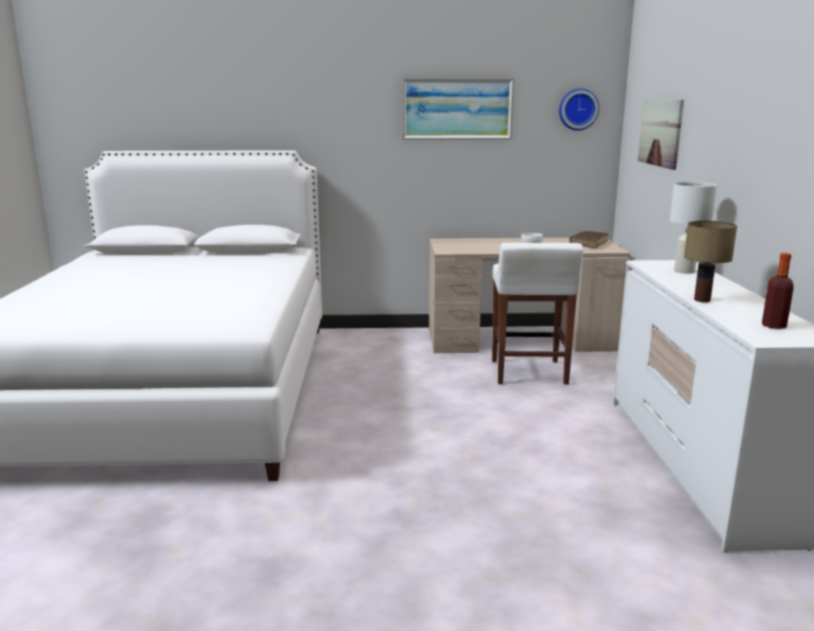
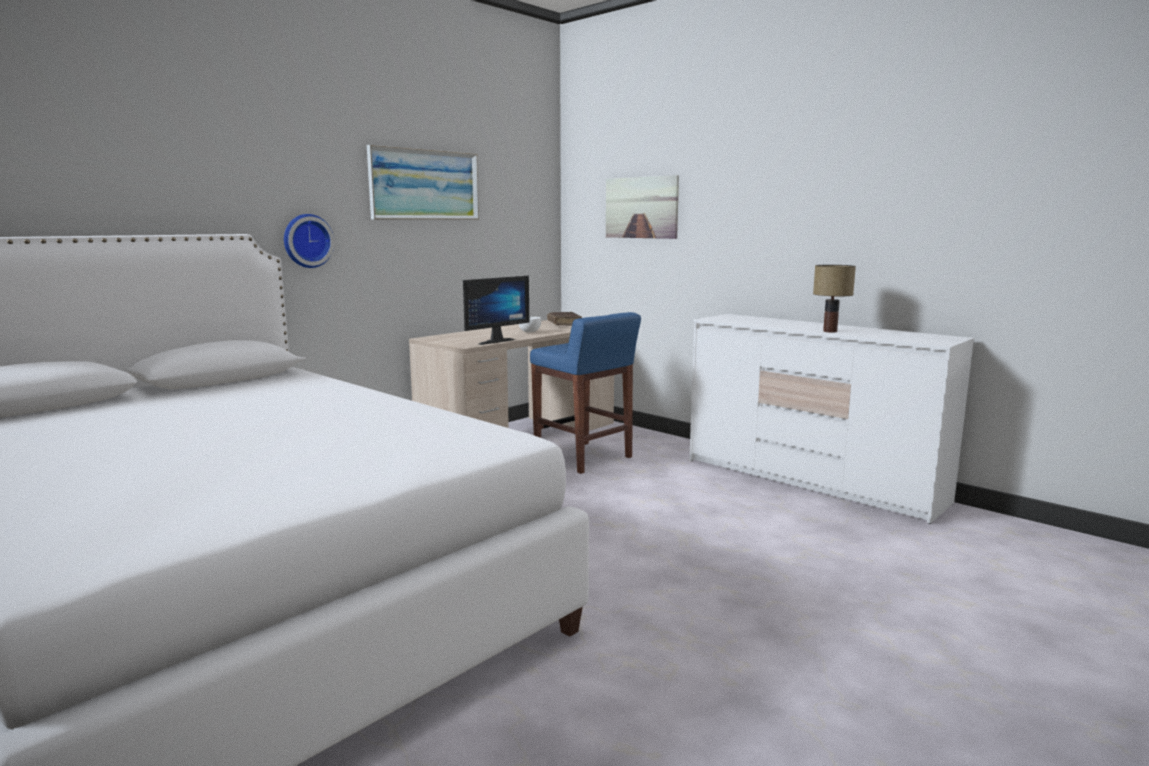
camera: 45 degrees left, 5 degrees down
(475, 251) = (493, 341): none -> monitor
(528, 373) = (584, 458): white stool -> blue stool
(578, 109) = (528, 189): wall clock -> wall clock (307, 241)
(684, 271) = (753, 319): white table lamp -> none
(773, 326) = (912, 336): bottle -> none

